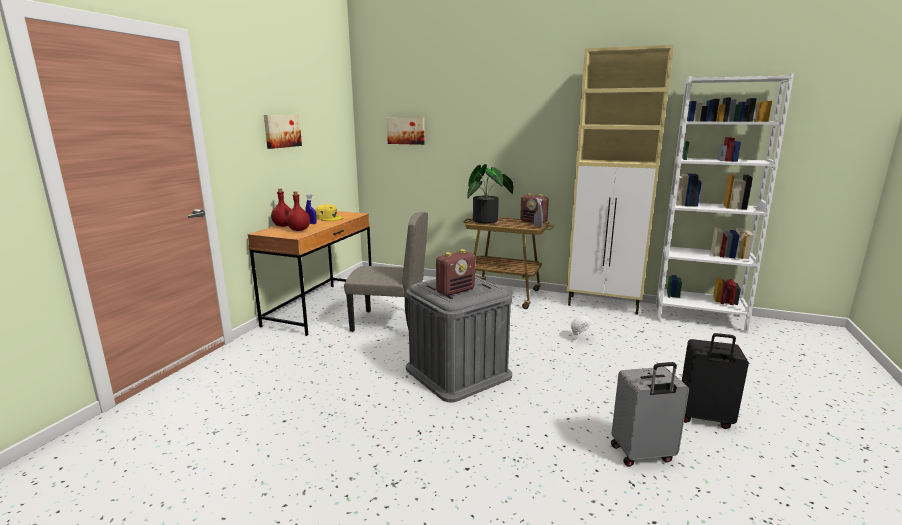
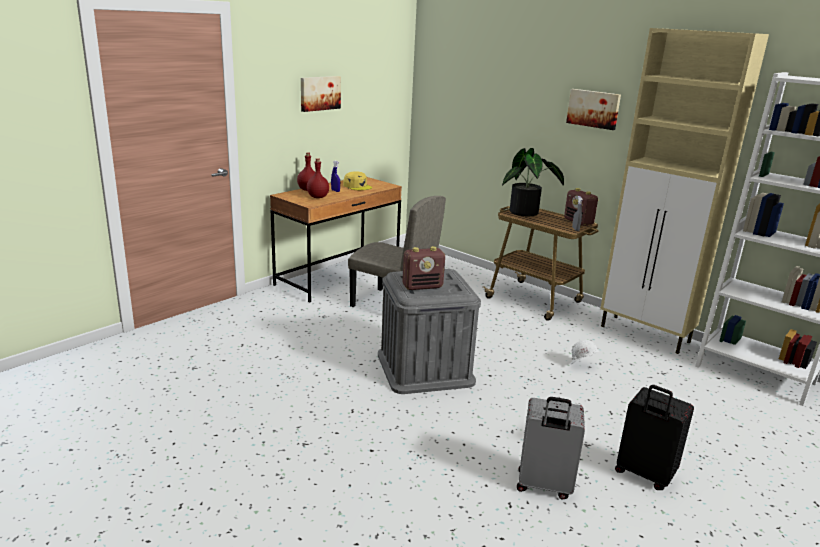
camera: 20 degrees right, 5 degrees up
(406, 130) = (462, 96): picture -> picture (593, 108)

